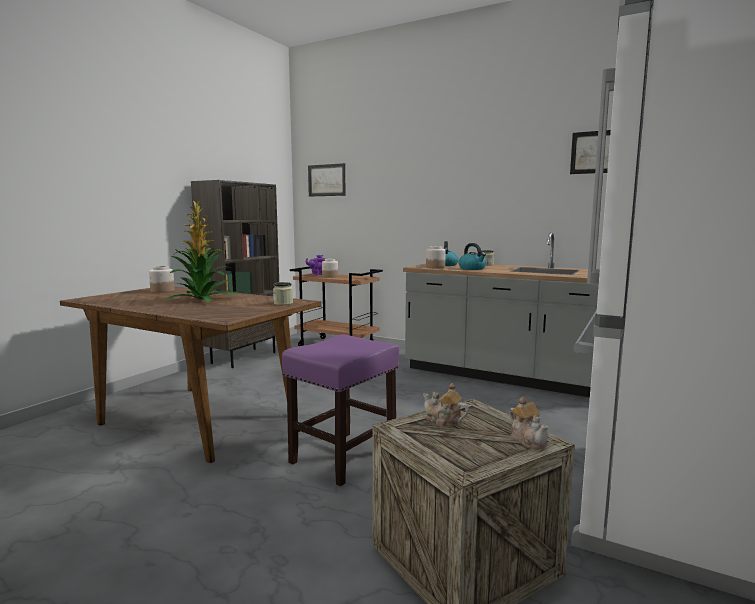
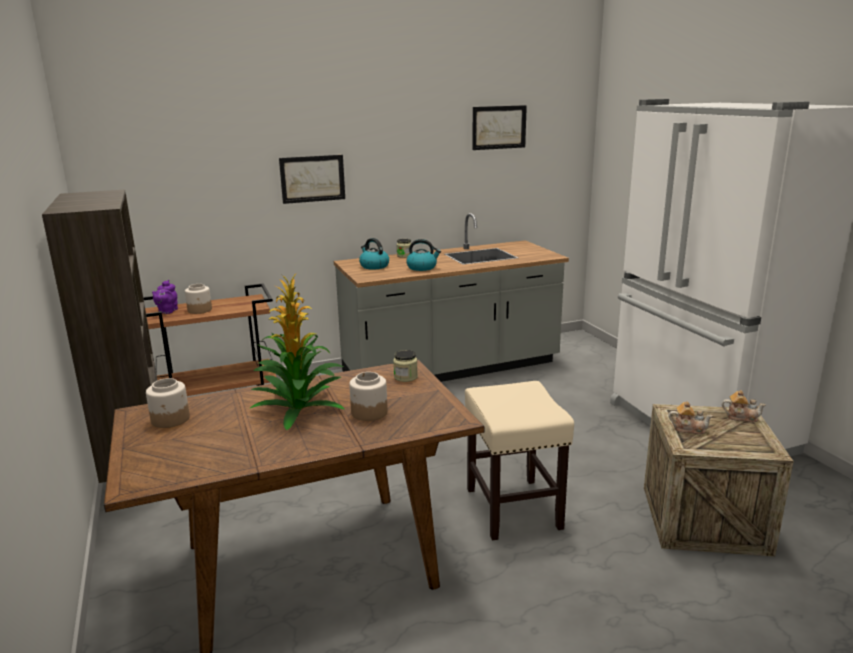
camera: 50 degrees left, 10 degrees up
(326, 180) = (142, 162): picture -> picture (312, 178)
(343, 457) = (514, 509): purple stool -> beige stool
(435, 267) = (383, 273): jar -> jar (369, 412)
(443, 421) = (688, 429): teapot -> teapot turned 150 degrees counterclockwise

